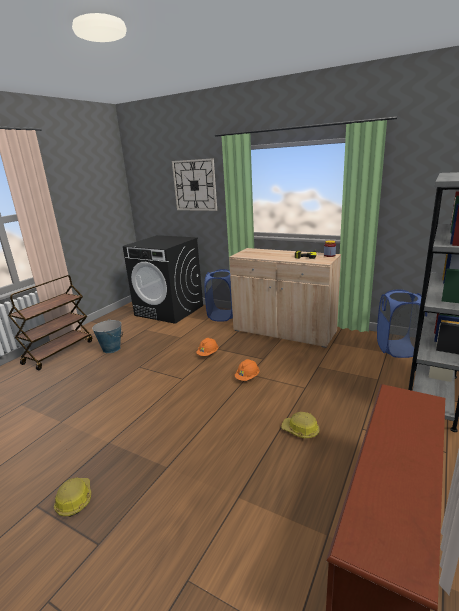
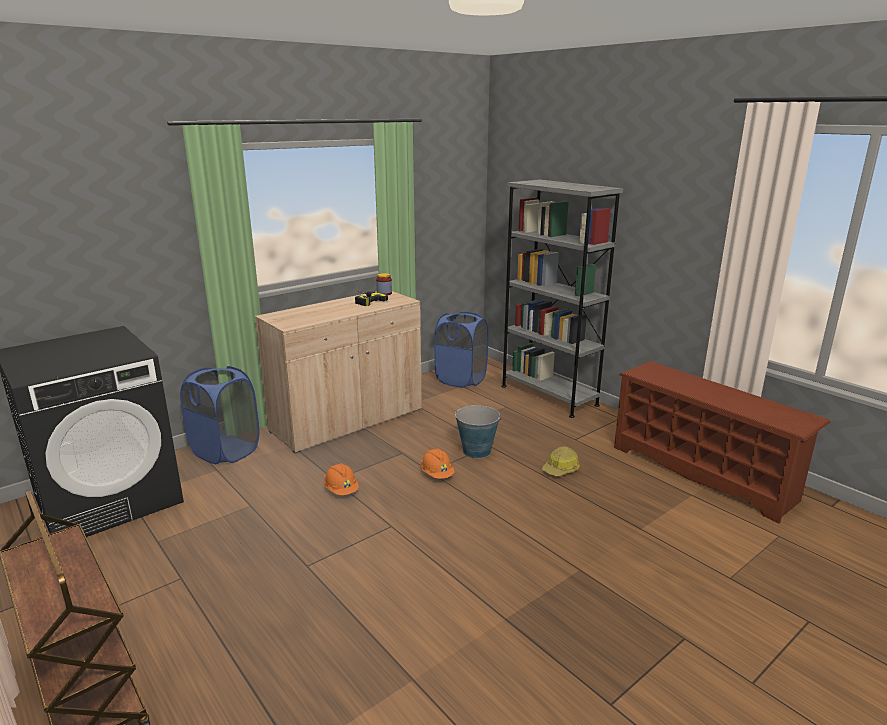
camera: 70 degrees left, 0 degrees up
(74, 500) = (611, 659): hard hat -> none
(111, 349) = (187, 596): bucket -> bucket (476, 451)
(195, 185) = (106, 220): wall clock -> none

